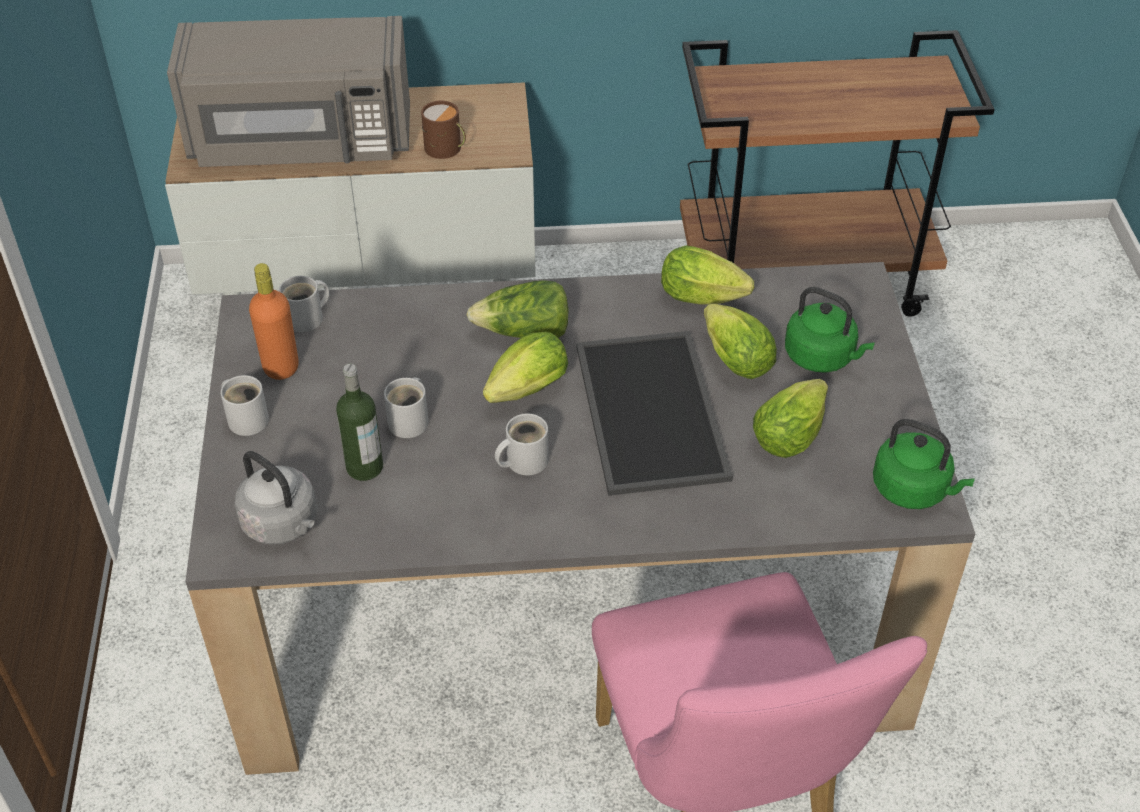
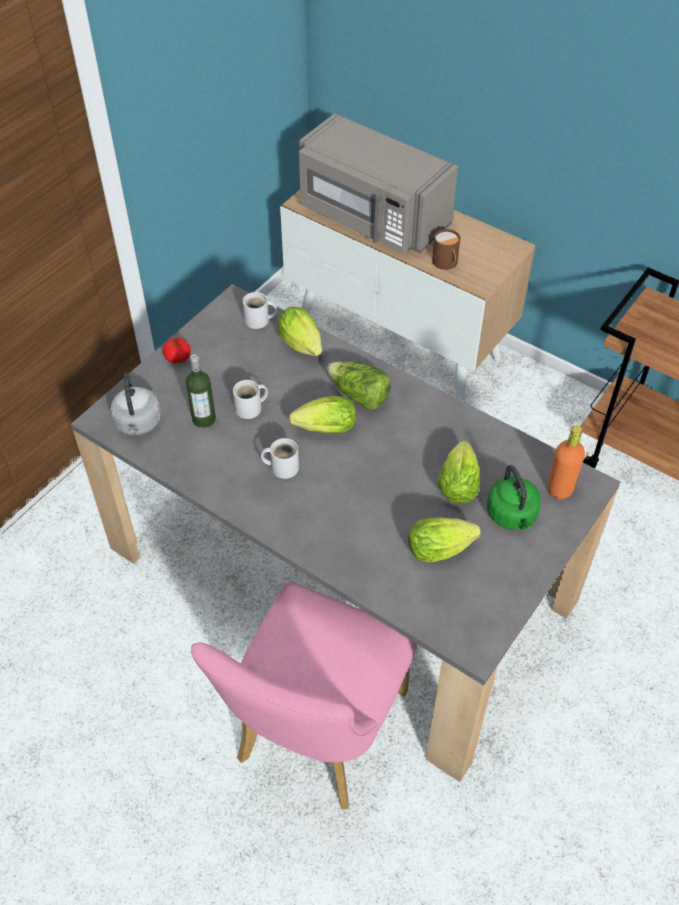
camera: 40 degrees right, 5 degrees up
(247, 418) = (177, 357): white mug -> tomato
(281, 367) = (220, 340): orange bottle -> orange bottle (560, 489)
(654, 413) = (379, 485): tray -> none
(706, 298) = (482, 437): lettuce -> lettuce (303, 347)
(913, 490) = (477, 629): green kettle -> none

